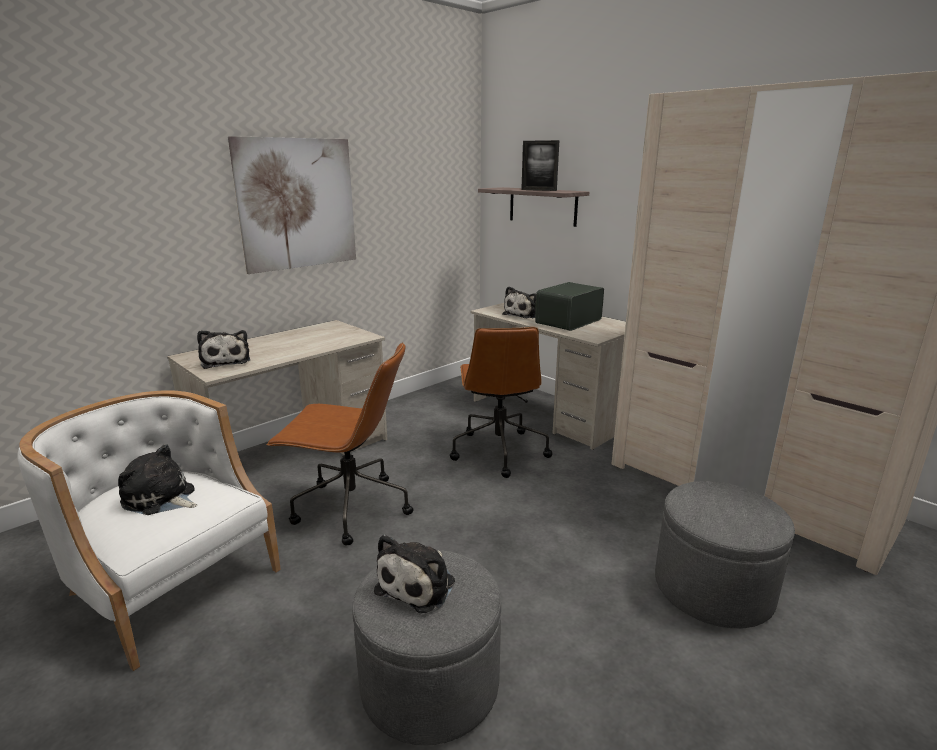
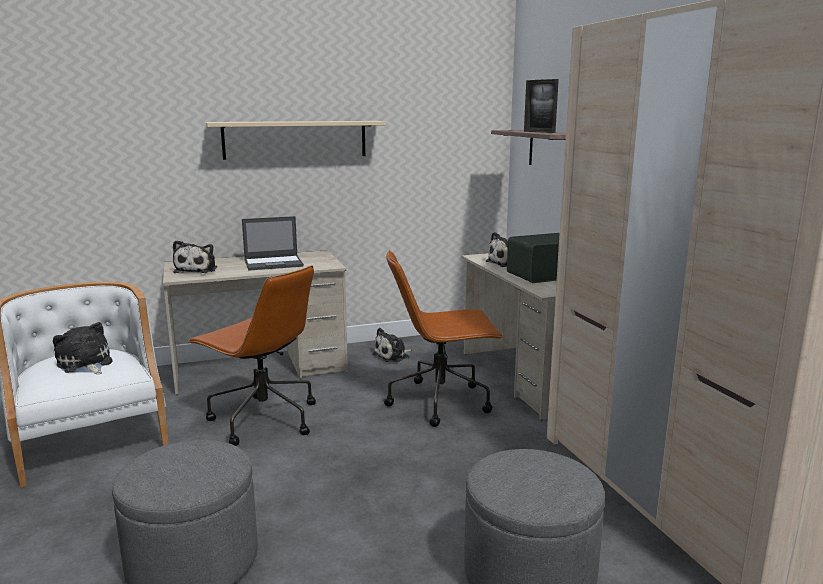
camera: 25 degrees right, 5 degrees down
(297, 204) = (295, 139): picture -> beige shelf
(303, 341) = (274, 263): none -> laptop
(419, 584) = (183, 461): plush toy -> plush toy (393, 356)
(498, 451) = (441, 401): brown office chair -> brown office chair turned 60 degrees clockwise

